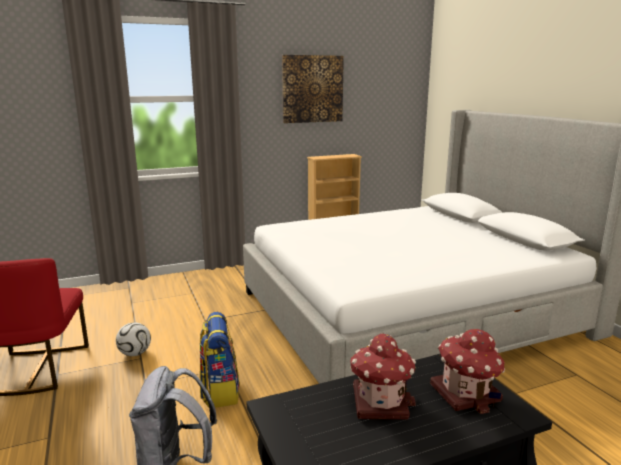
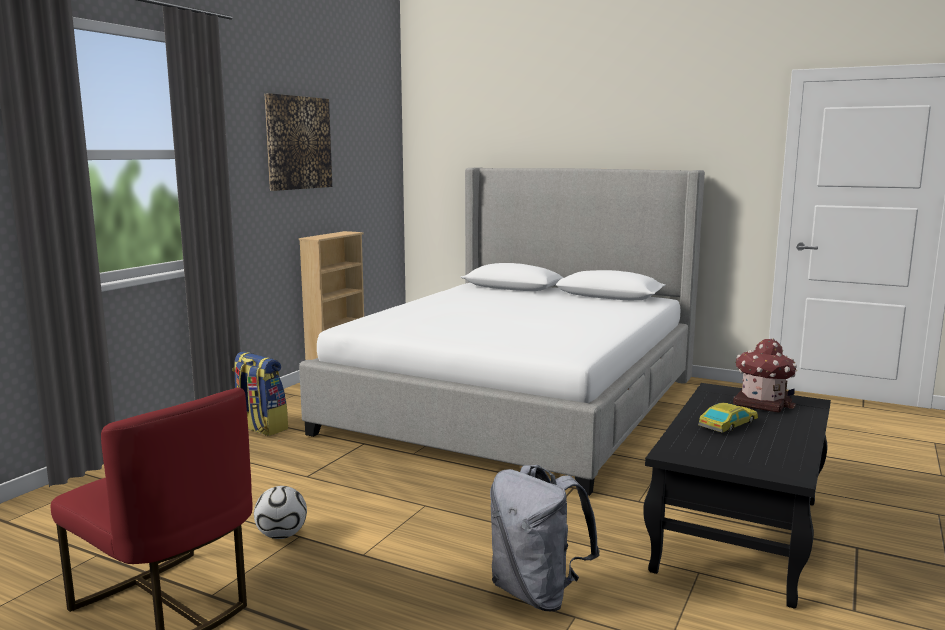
camera: 40 degrees left, 5 degrees down
(219, 391) = (459, 525): backpack -> backpack (260, 428)
(380, 402) = (728, 424): toy house -> toy car

